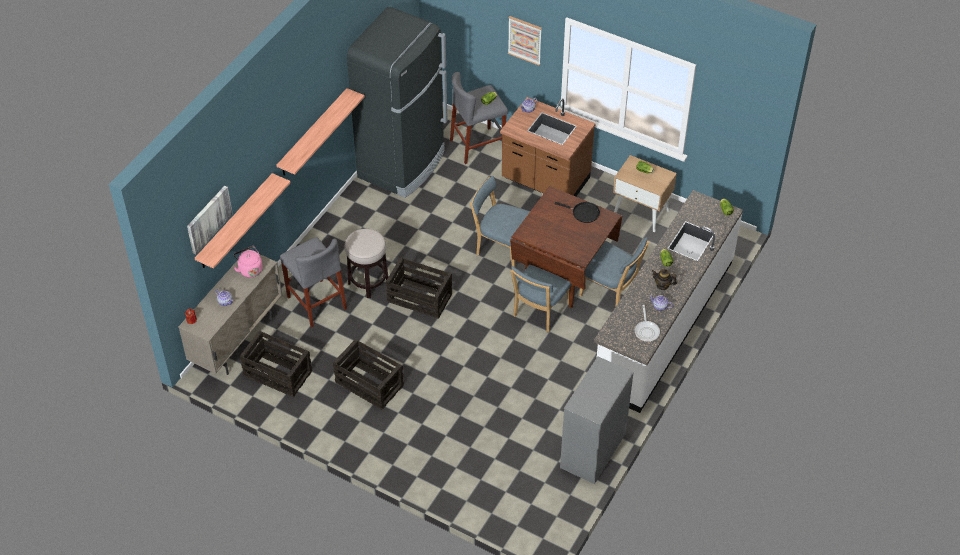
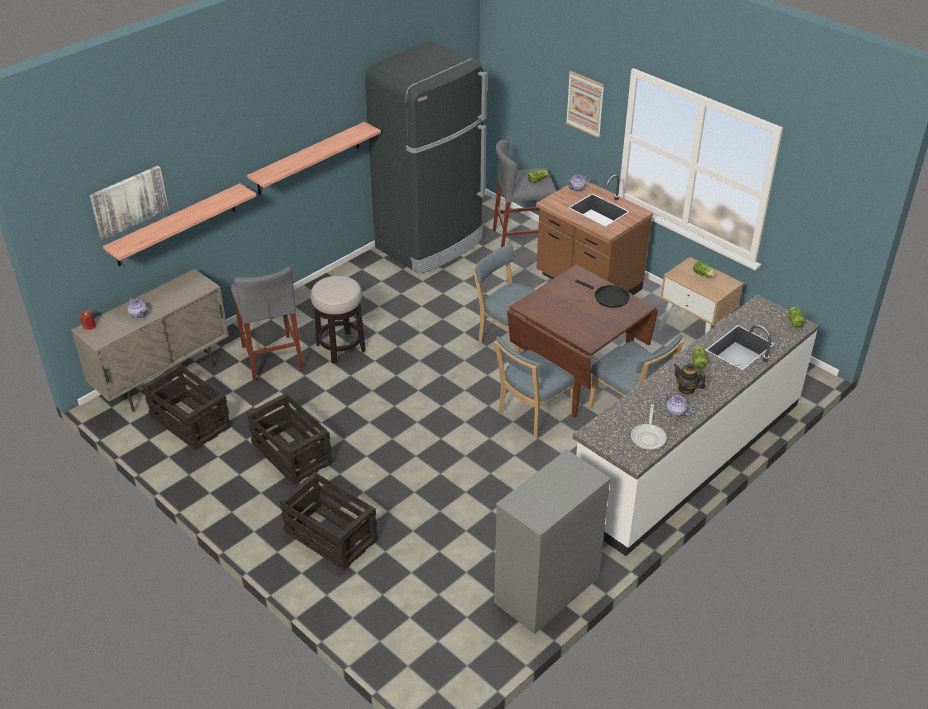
camera: 15 degrees right, 10 degrees down
(250, 269) = (185, 288): pink kettle -> none
(419, 298) = (392, 374): crate -> crate (330, 536)

